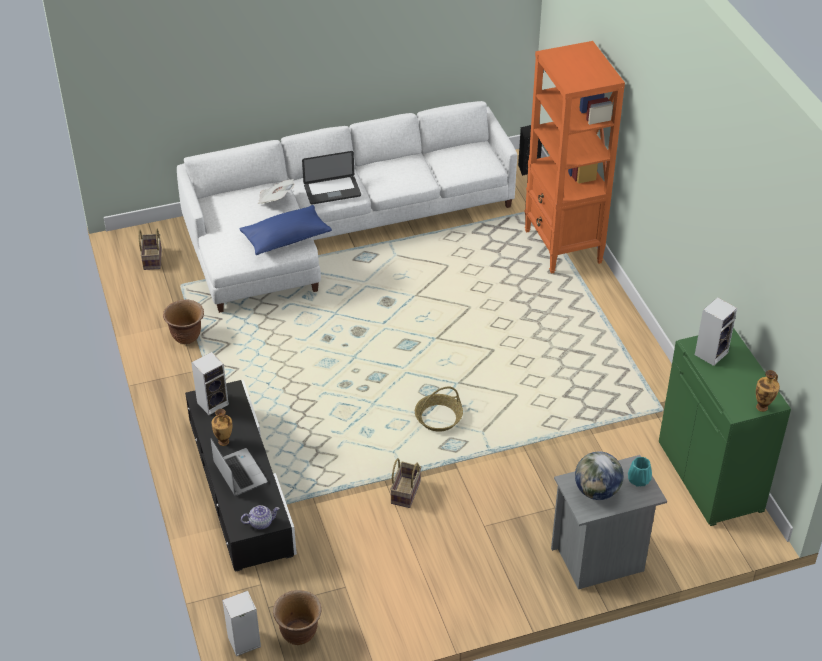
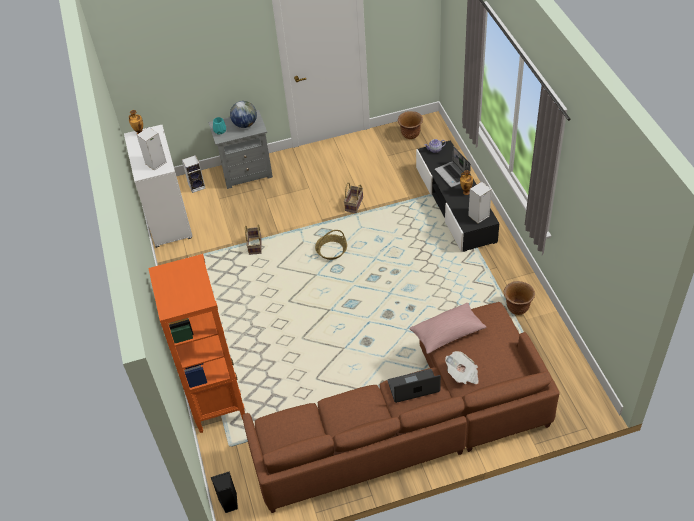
camera: 175 degrees left, 5 degrees up
(151, 258) = (568, 383): basket -> basket (255, 246)
(243, 643) = (438, 129): speaker -> speaker (197, 186)
(286, 239) = (447, 334): blue pillow -> pink pillow
(335, 227) = (414, 422): white sofa -> brown sofa
(711, 477) = (167, 218): green cabinet -> white cabinet

